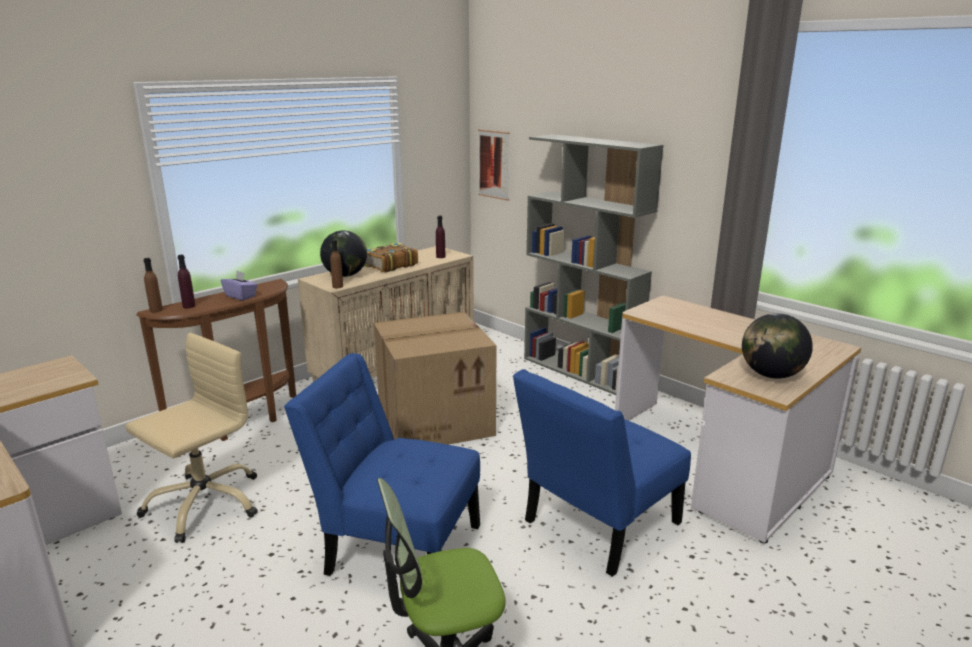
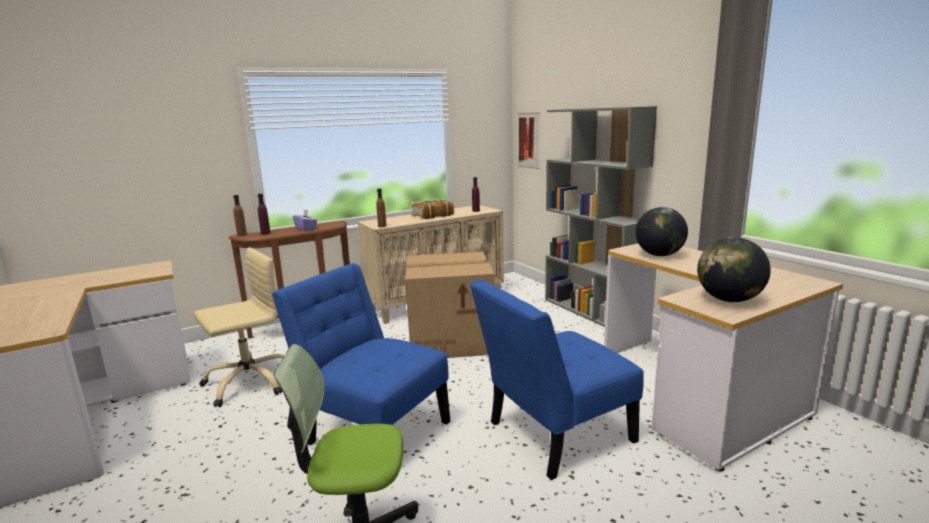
camera: 15 degrees right, 5 degrees down
(345, 275) = (393, 220): globe -> globe (659, 255)

